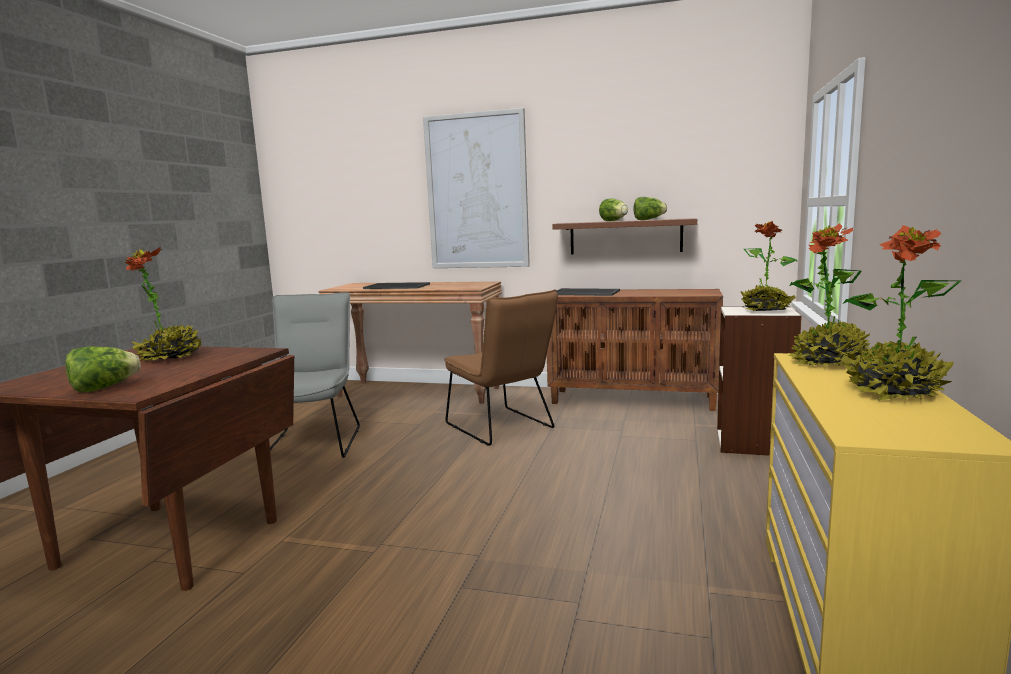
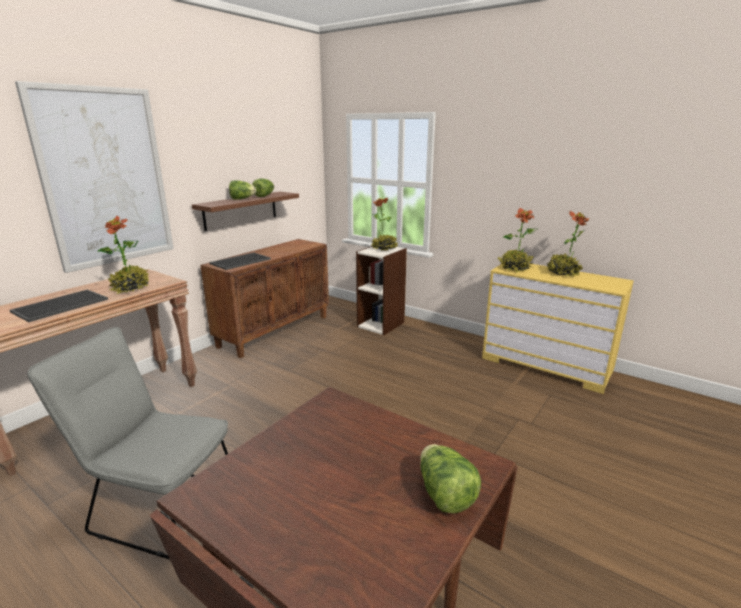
camera: 70 degrees left, 10 degrees up
(170, 357) = (302, 462): potted plant -> potted plant (131, 288)
(503, 428) = (265, 389): brown chair -> none

